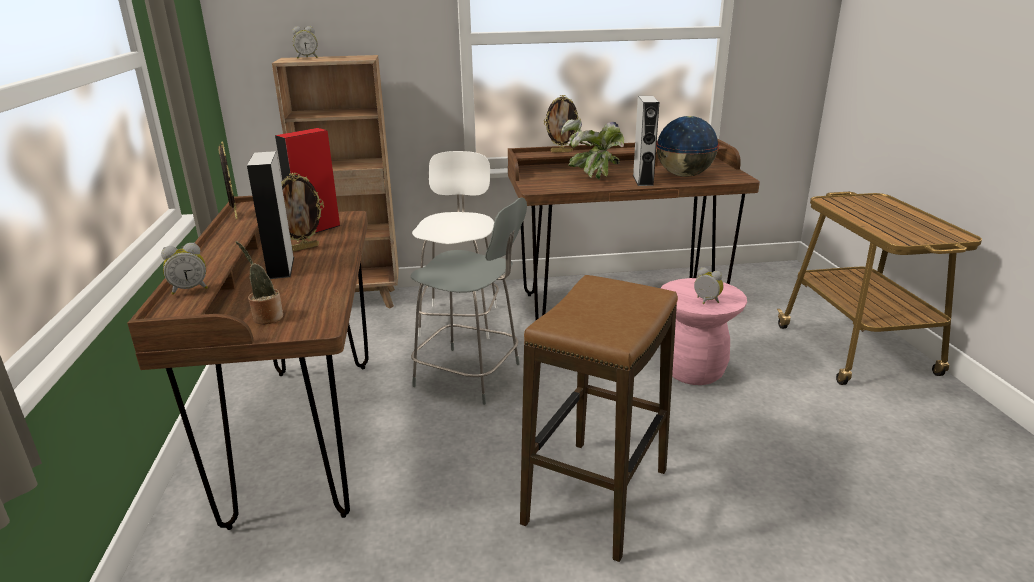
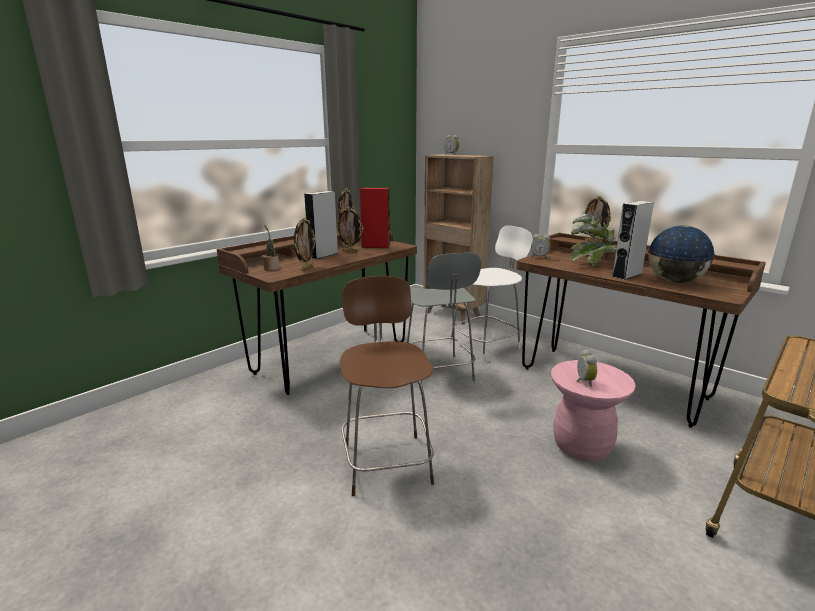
camera: 50 degrees right, 5 degrees down
(190, 289) = (259, 246): alarm clock -> alarm clock (539, 257)
(324, 295) = (306, 268): none -> picture frame
(596, 496) = (386, 461): stool -> brown chair

